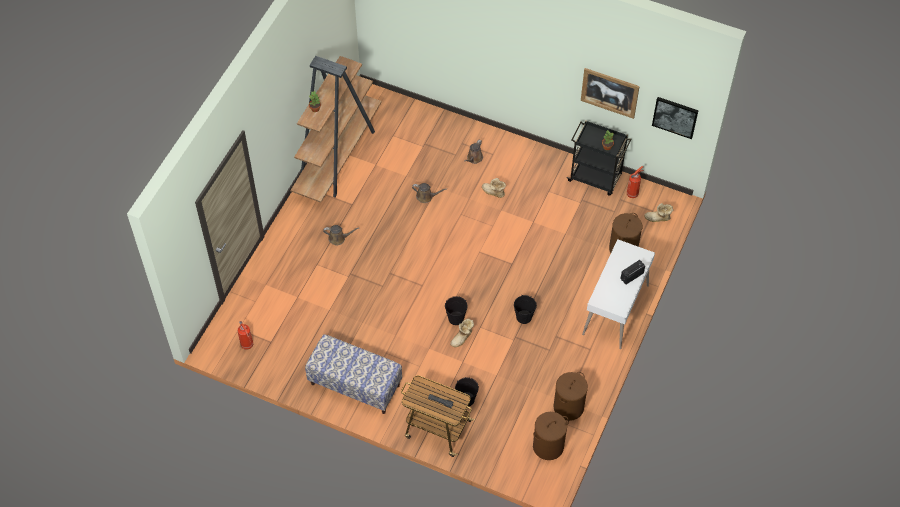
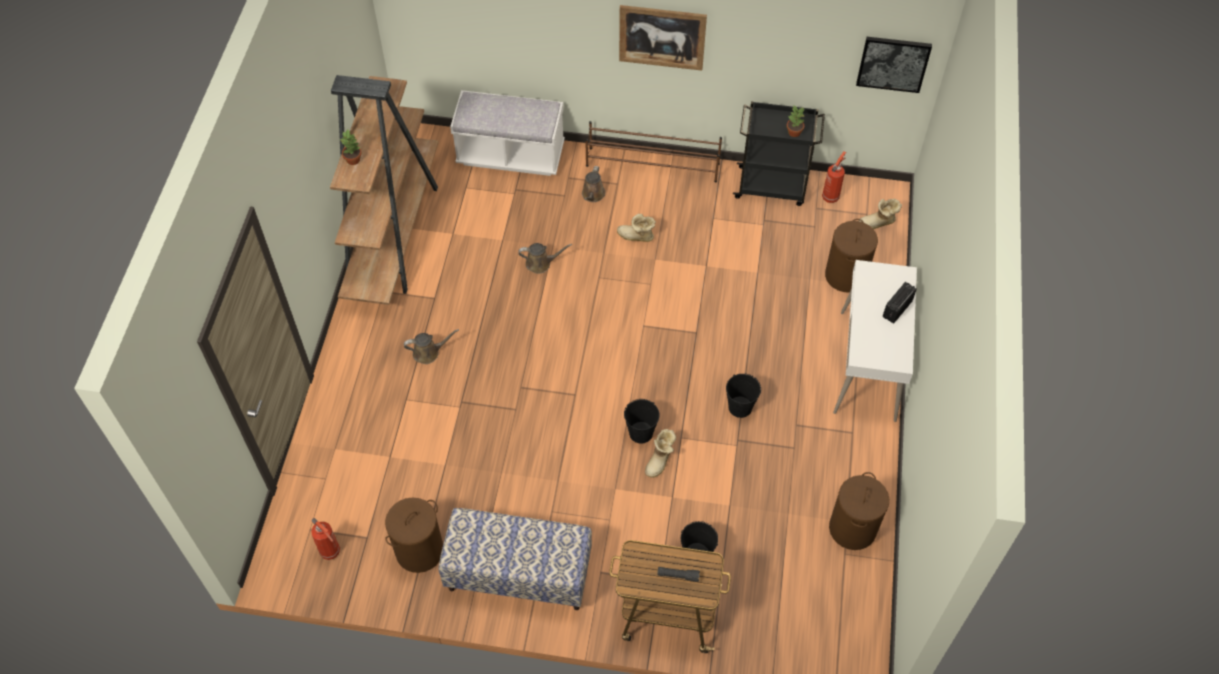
camera: 15 degrees left, 0 degrees up
(428, 119) = (510, 155): none -> white bench
(520, 146) = (653, 165): none -> brown shoe rack
(548, 446) = (844, 598): brown laundry basket -> brown laundry basket (419, 551)
(609, 92) = (788, 48): picture -> picture (662, 37)

